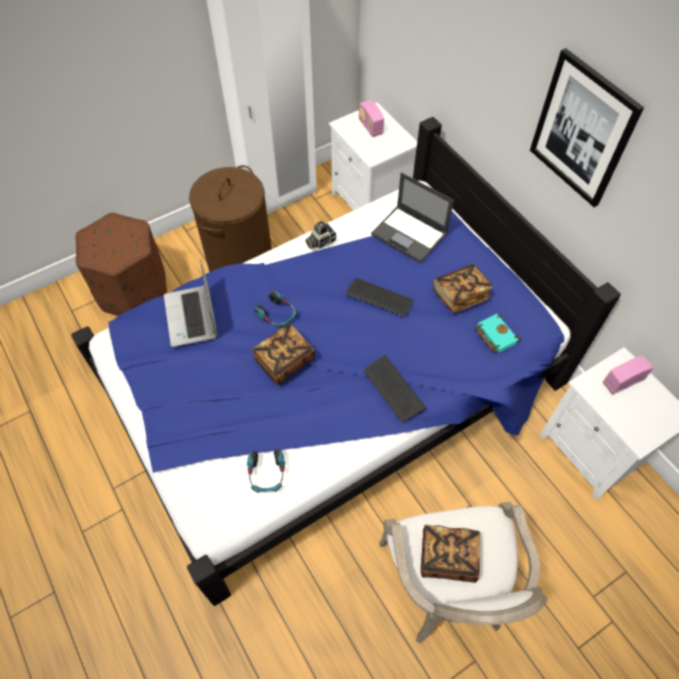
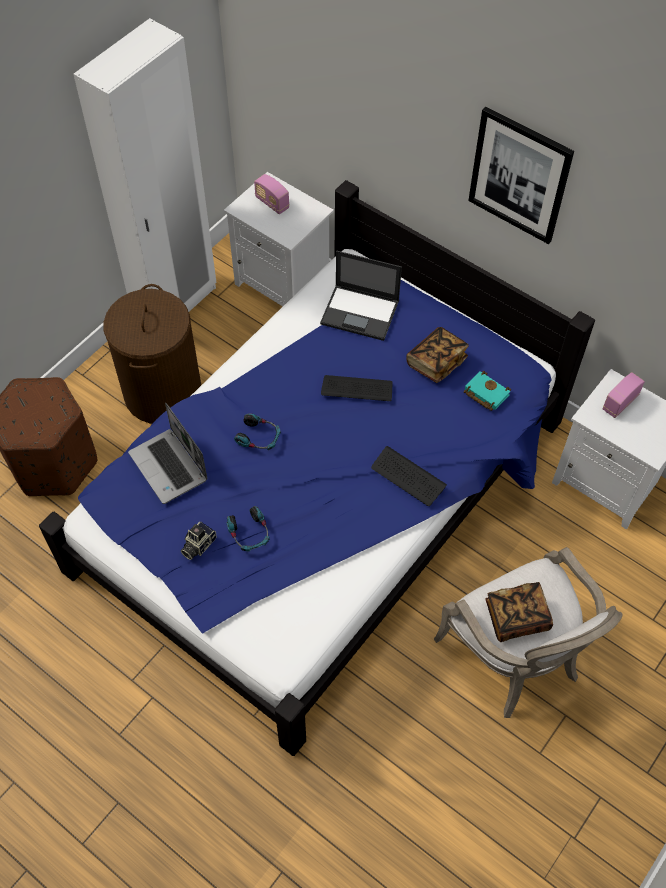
camera: 20 degrees left, 0 degrees up
(266, 473) = (317, 597): headphones -> headphones (249, 533)
(284, 361) = (287, 482): book -> none
(320, 241) = (269, 347): camera -> camera (197, 545)

